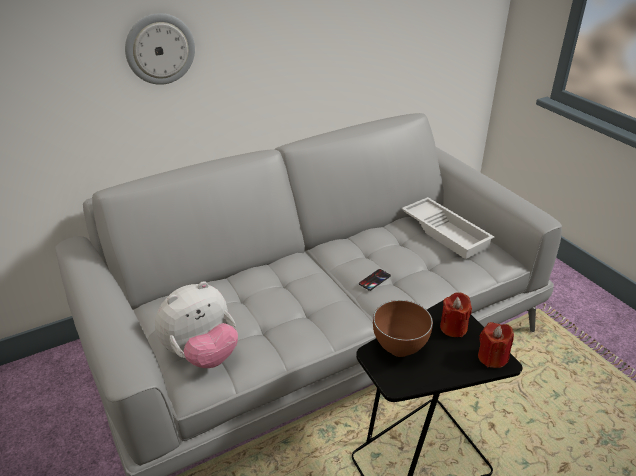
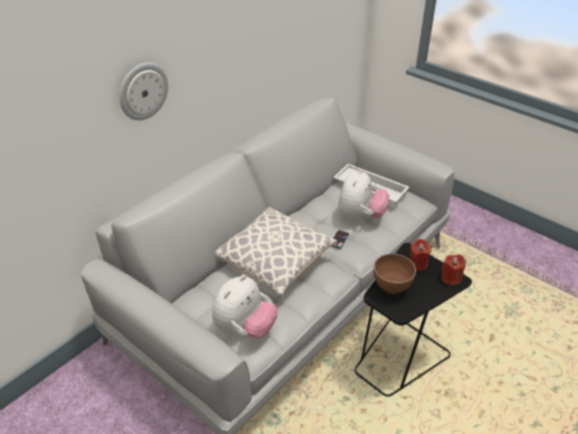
camera: 20 degrees left, 5 degrees up
(282, 288) = (275, 262): none -> pillow
(417, 259) = (360, 216): none -> plush toy

